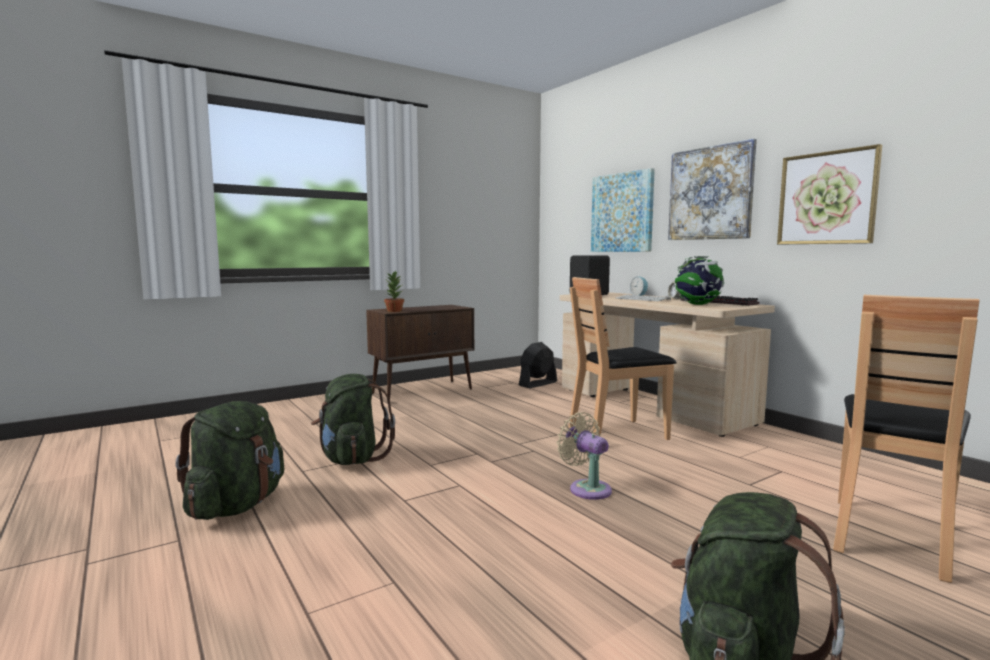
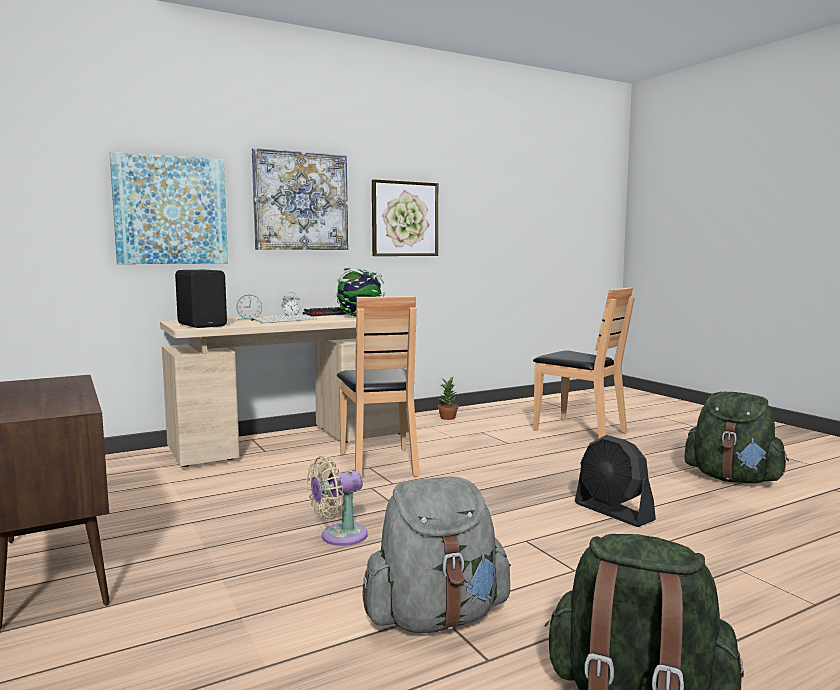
camera: 85 degrees left, 0 degrees up
(351, 459) = (436, 618): green backpack -> grey backpack
(394, 311) = (59, 408): potted plant -> potted plant (448, 418)
(537, 384) = (123, 481): black fan -> black fan (613, 512)
(587, 488) = (524, 488): beige fan -> beige fan (339, 536)

